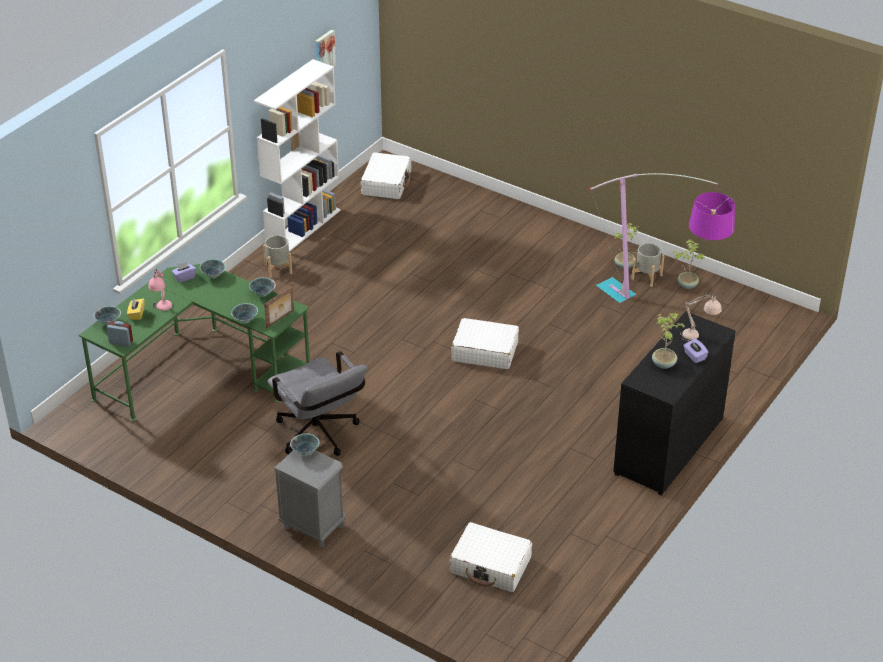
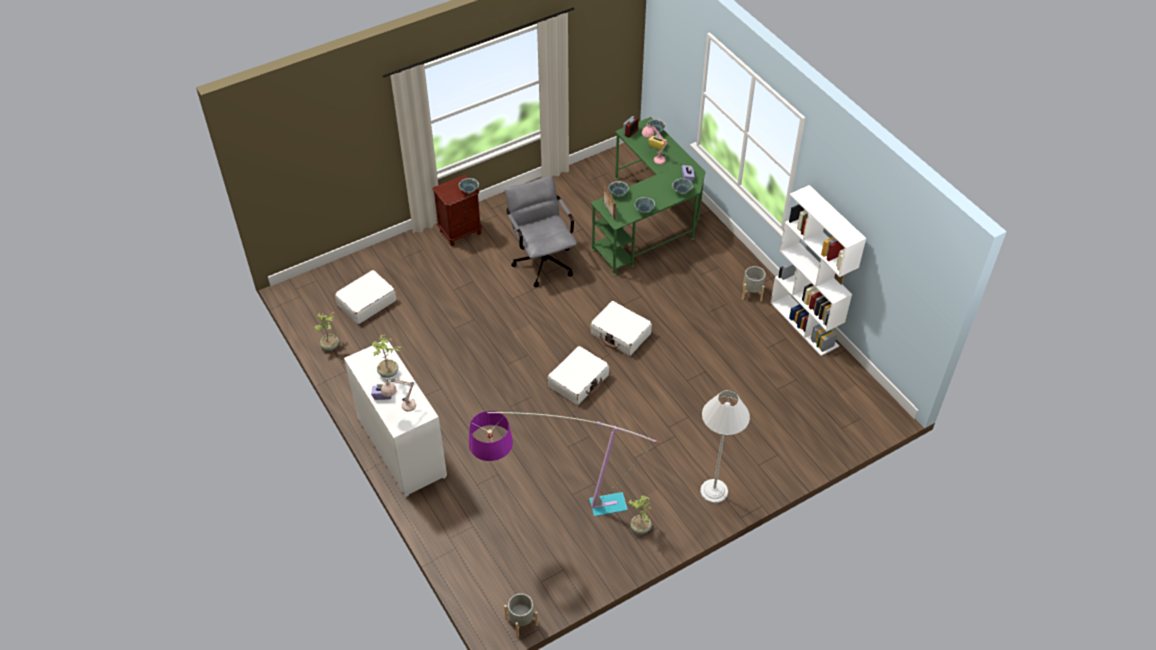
camera: 115 degrees right, 10 degrees up
(313, 526) = (460, 232): grey nightstand -> brown nightstand
(320, 436) = (542, 260): grey office chair -> grey office chair turned 75 degrees clockwise
(324, 52) = (884, 255): picture -> none
(386, 183) = (851, 401): white suitcase -> white suitcase (620, 334)
(550, 235) = (714, 491): none -> white floor lamp
(646, 277) = (614, 537): grey planter -> grey planter (522, 621)
(668, 447) = (401, 447): black dresser -> white dresser
(687, 285) = (586, 563): potted plant -> potted plant (330, 346)

